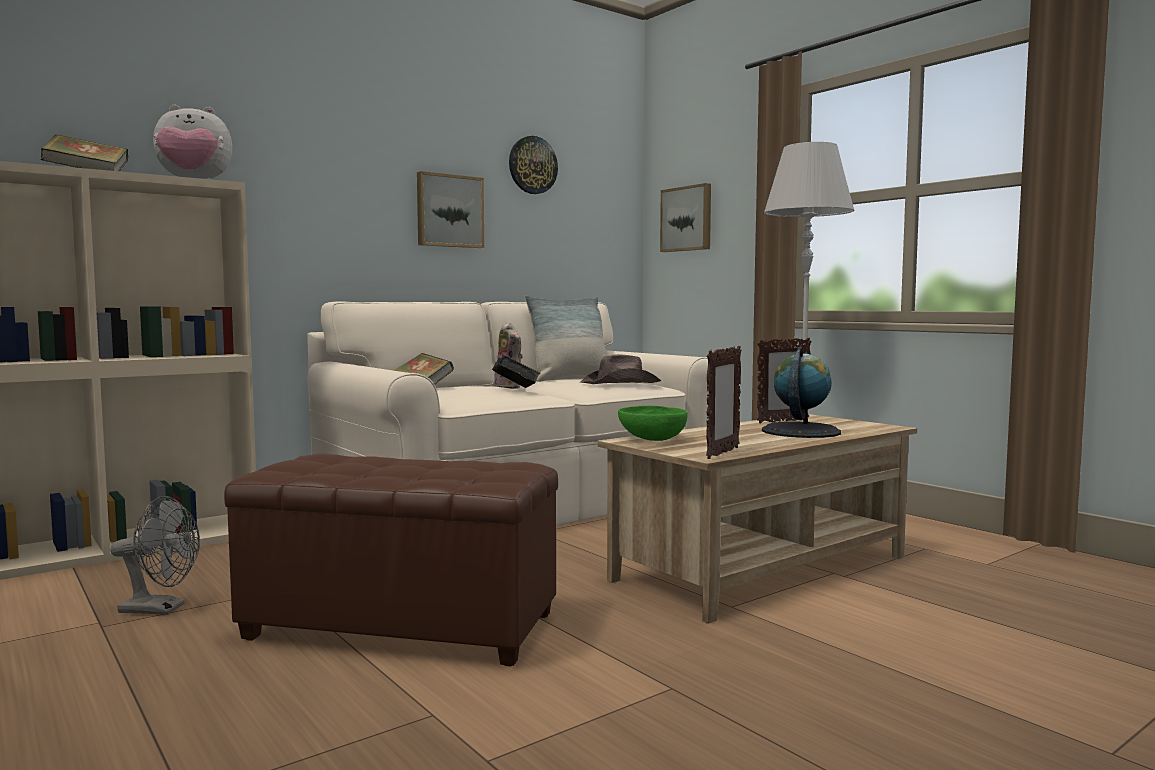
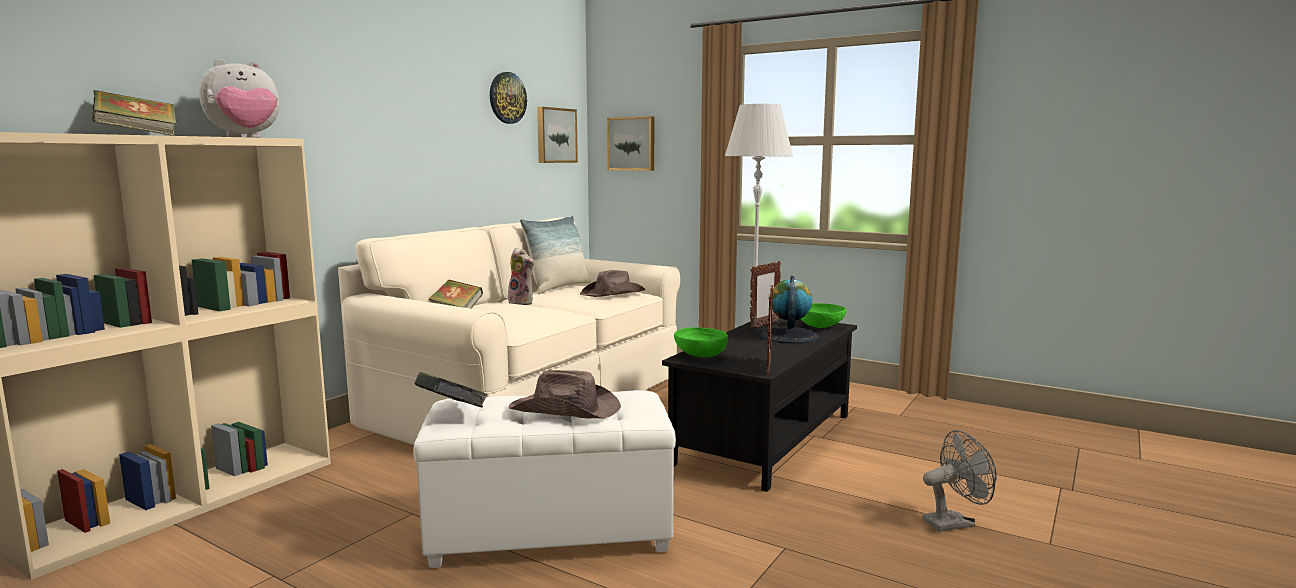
camera: 20 degrees left, 5 degrees up
(161, 609) = (320, 552): grey fan -> grey fan (954, 522)
(402, 626) = (550, 532): brown ottoman -> white ottoman
(415, 470) = (566, 410): none -> brown hat
(449, 211) = (445, 143): picture -> picture (555, 135)
(516, 391) = (542, 310): book -> book (451, 412)
(761, 568) = (765, 438): beige coffee table -> black coffee table
(862, 426) = (822, 326): none -> green bowl

